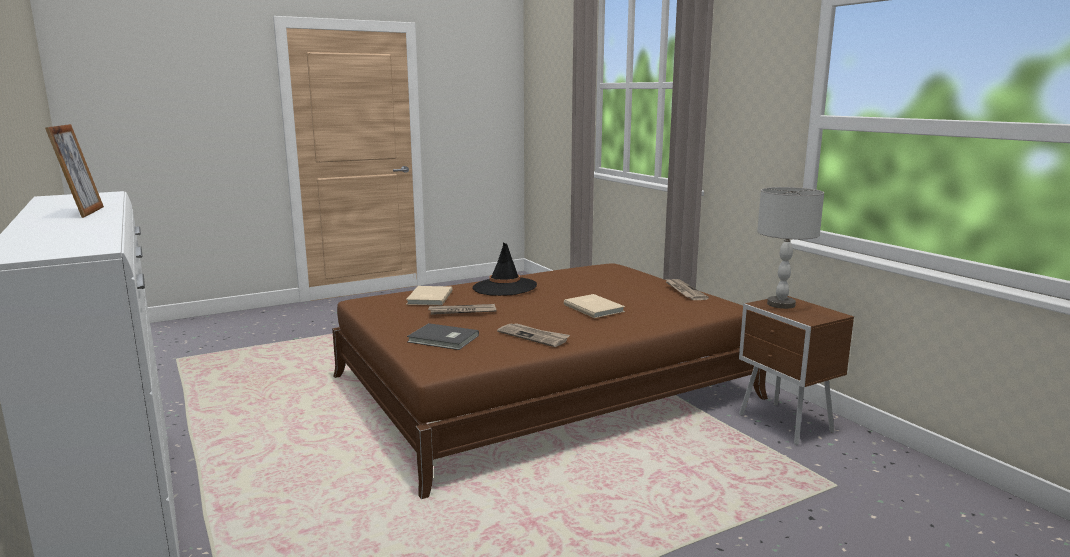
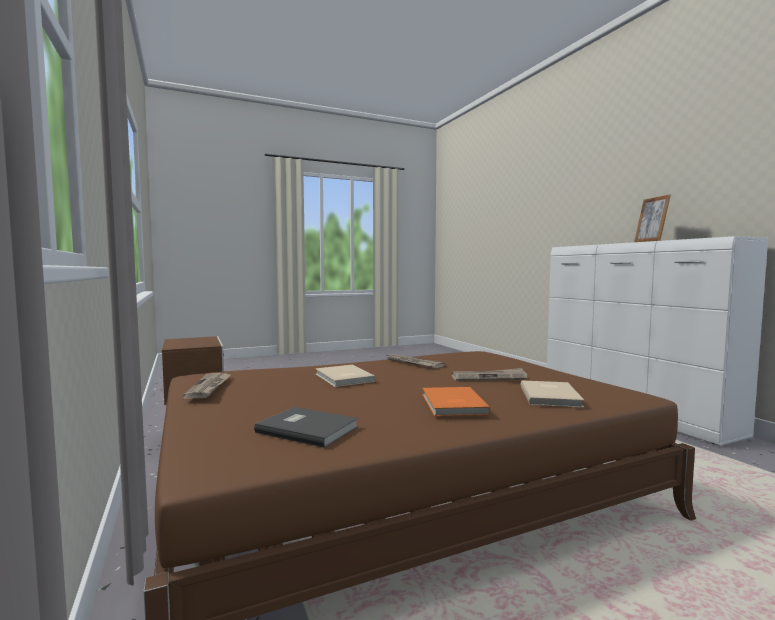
camera: 175 degrees left, 10 degrees down
(443, 339) = (488, 363): grey book -> grey book (307, 428)
(504, 287) = (451, 404): black hat -> orange book
(781, 304) = (193, 344): grey table lamp -> none

